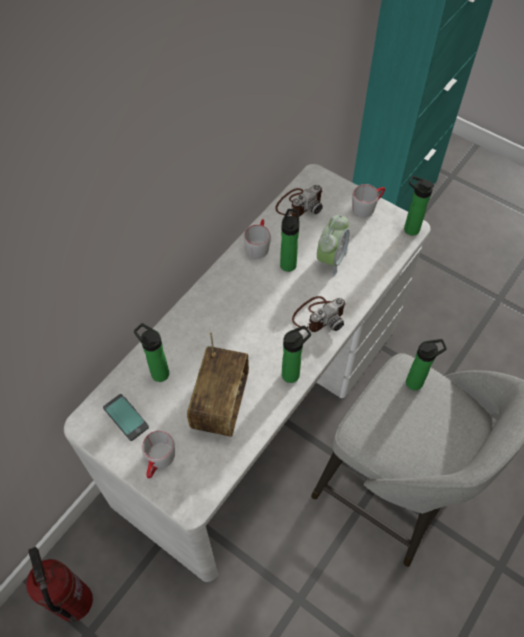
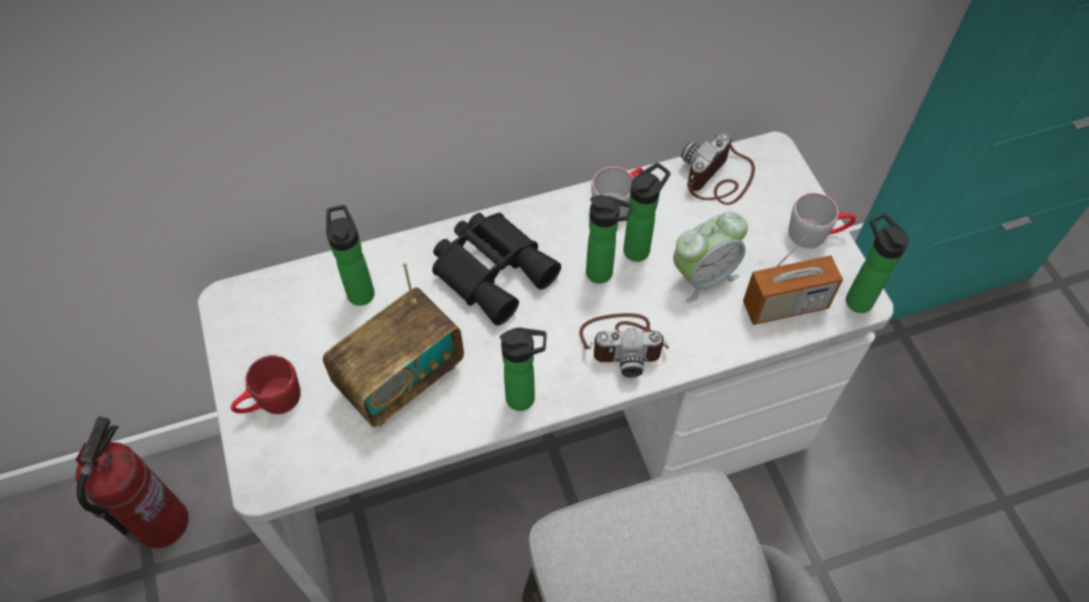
camera: 35 degrees right, 0 degrees up
(126, 417) = (279, 322): phone -> none
(159, 462) = (271, 402): grey mug -> red mug
(222, 317) = (494, 269): none -> black binoculars
(299, 204) = (718, 178): camera -> camera turned 135 degrees clockwise
(380, 251) = (785, 306): none -> radio
(417, 382) = (705, 525): bottle -> bottle (603, 274)

